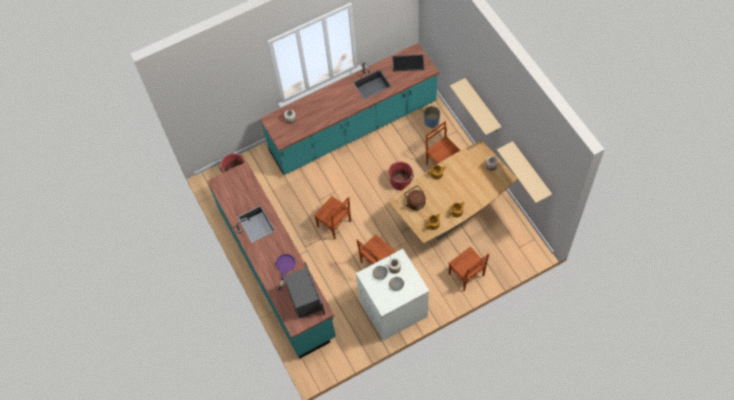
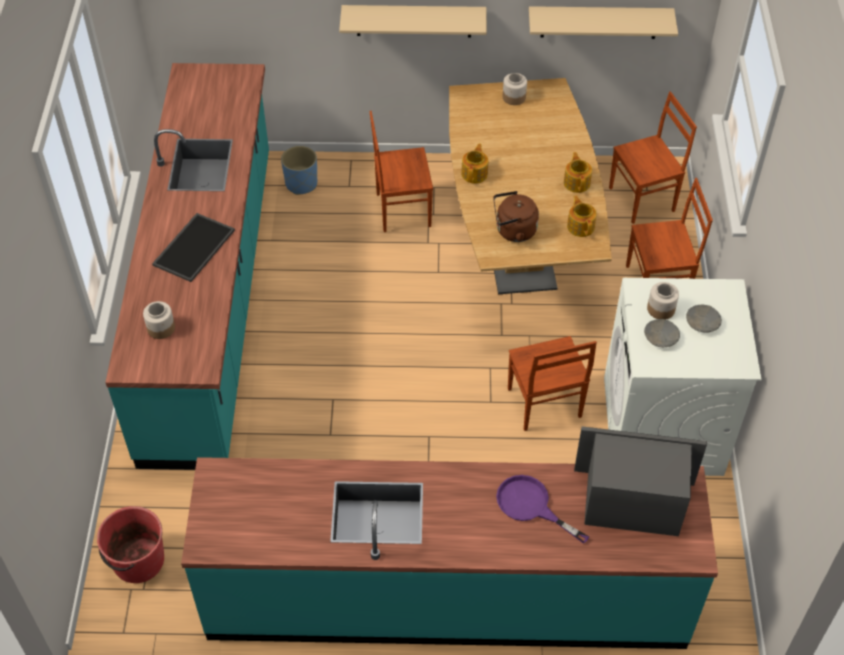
camera: 65 degrees left, 10 degrees down
(334, 225) = (407, 435): brown chair -> brown chair (643, 200)
(401, 181) = (392, 285): red bucket -> none
(408, 62) = (203, 94): tray -> tray (193, 246)

